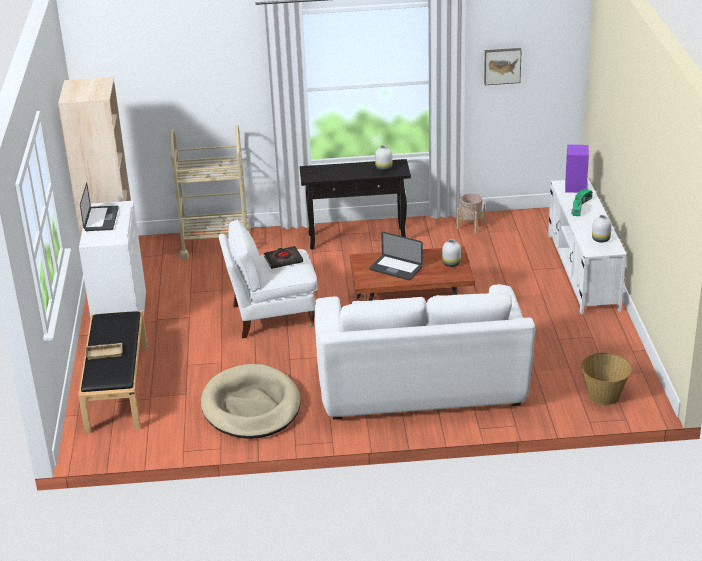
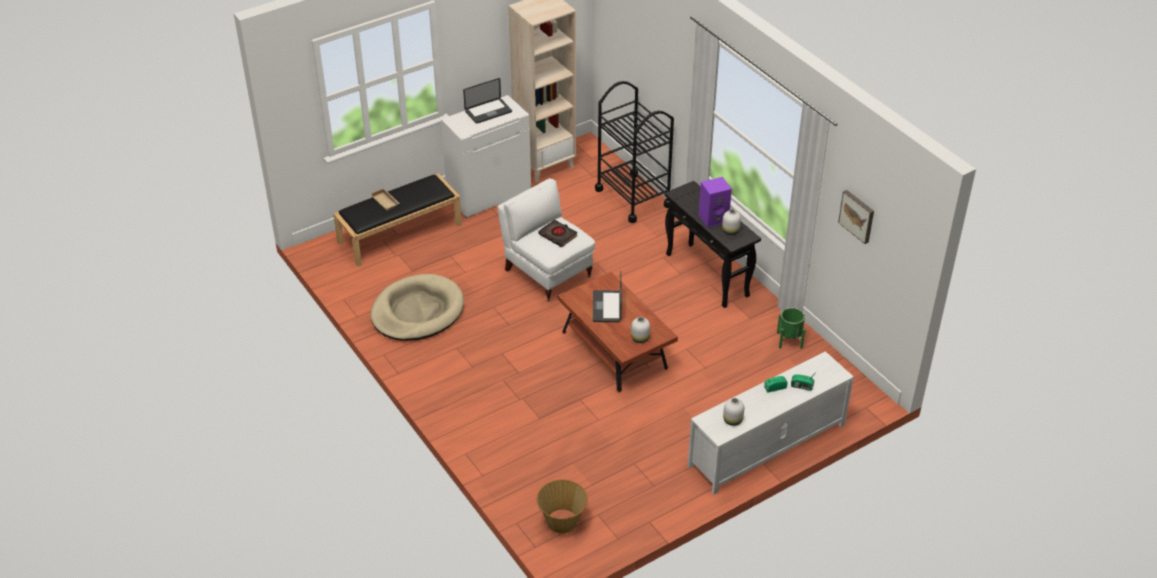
camera: 60 degrees right, 10 degrees up
(216, 243) = (633, 197): beige cart -> black cart
(421, 385) = (505, 397): white sofa -> none
(471, 226) = (789, 340): beige planter -> green planter
(575, 186) = (826, 372): purple speaker -> purple speaker (714, 218)

